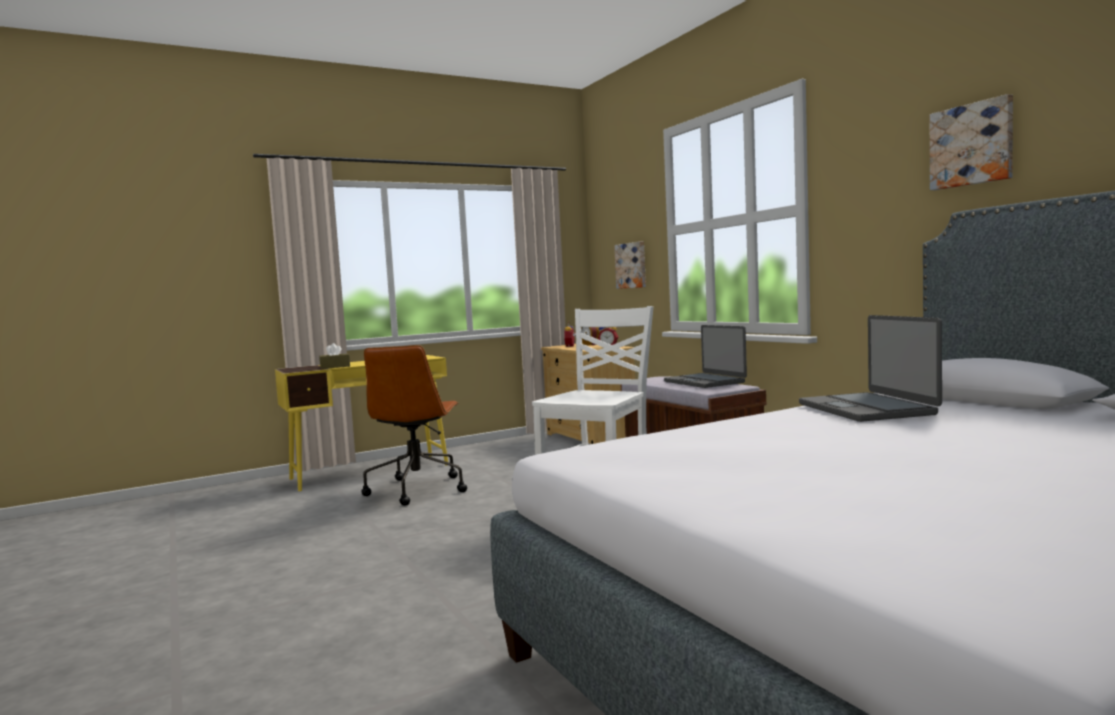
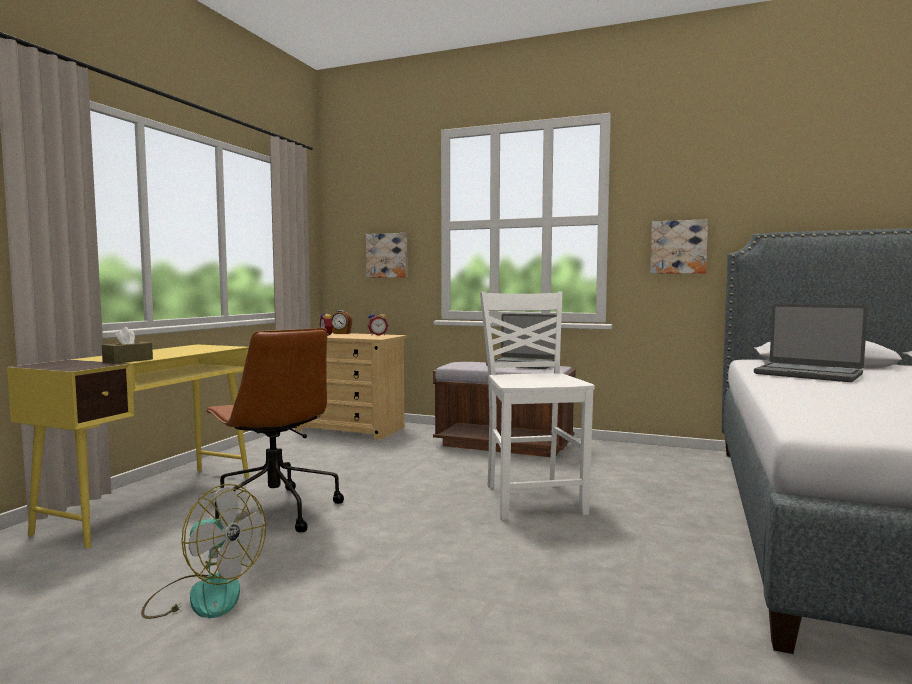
camera: 40 degrees left, 0 degrees up
(298, 526) = (204, 595): none -> fan
(972, 145) = (759, 187): picture -> picture (678, 247)

